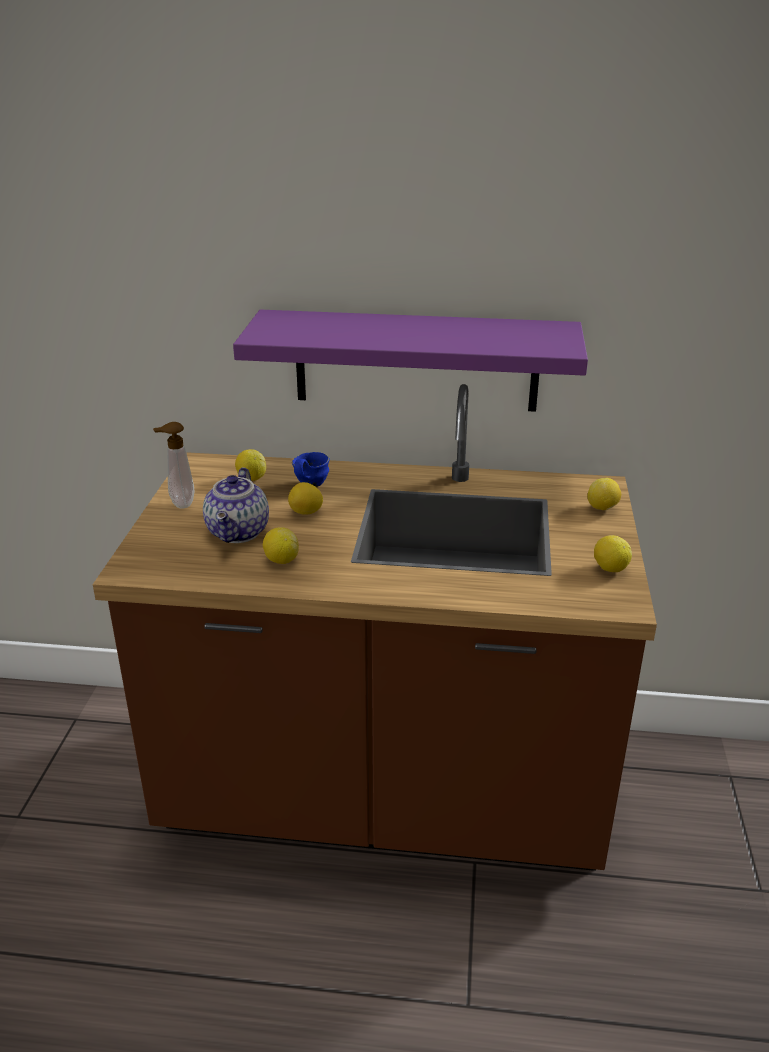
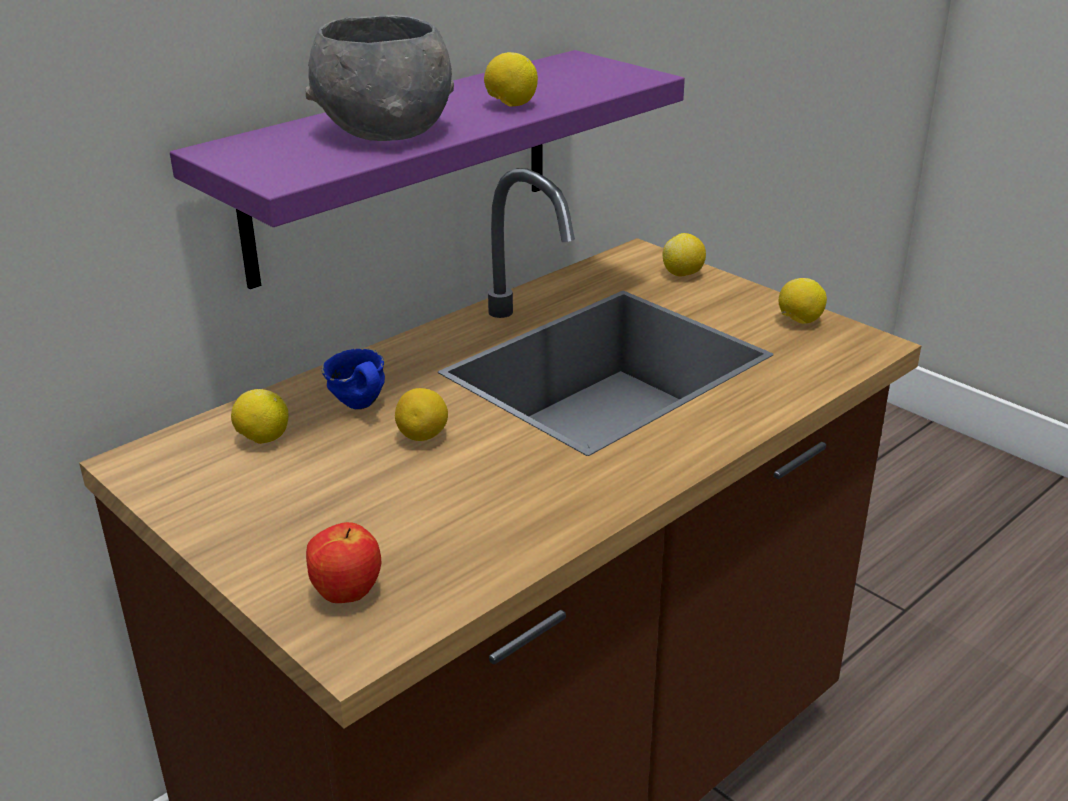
camera: 50 degrees left, 0 degrees up
(162, 552) = (347, 594): none -> apple
(180, 504) = (232, 525): soap dispenser -> none
(239, 533) = (395, 507): teapot -> none
(281, 560) = (514, 502): lemon -> lemon (510, 105)
(354, 331) = (385, 131): none -> grey bowl

